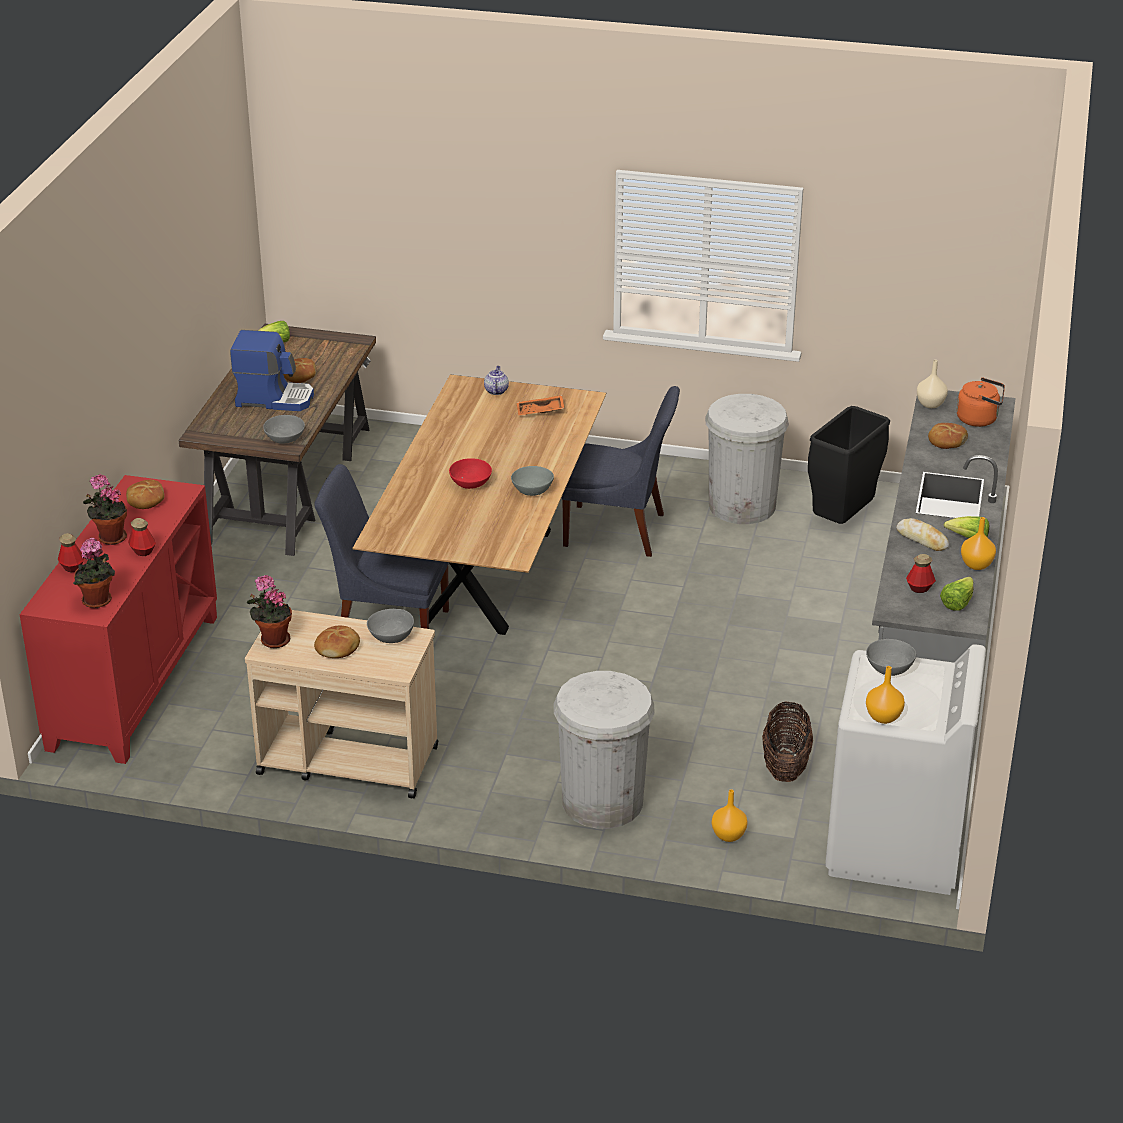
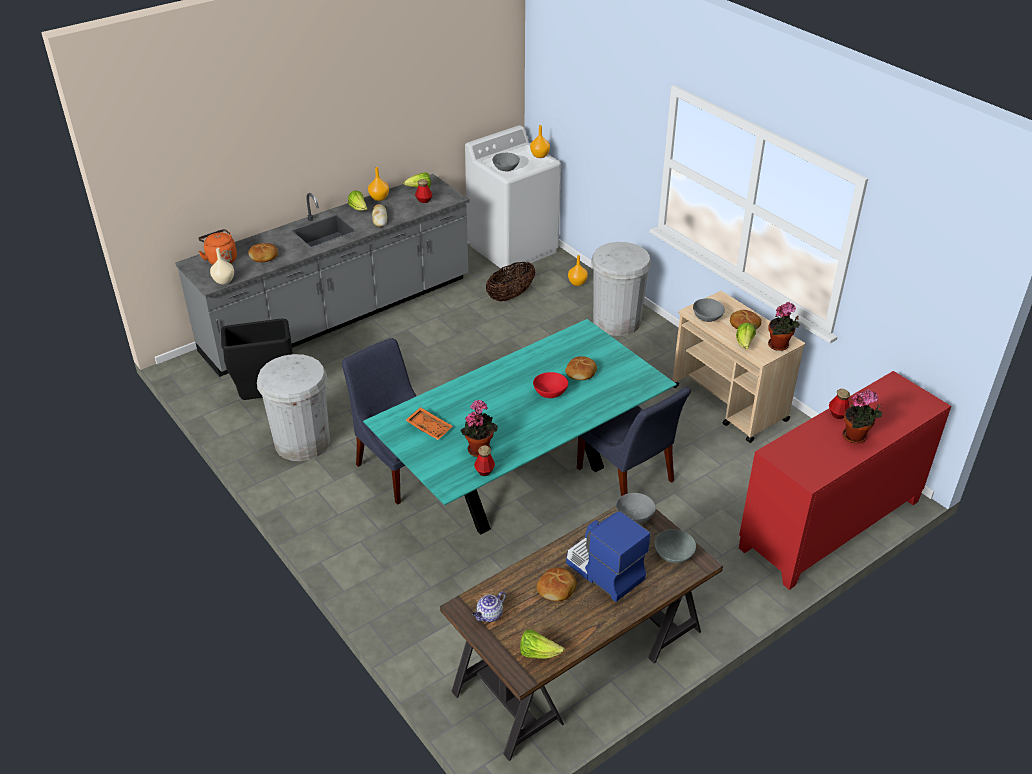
camera: 140 degrees left, 5 degrees up
(72, 567) = (897, 425): bottle -> bottle (484, 471)
(98, 602) = (890, 390): potted plant -> potted plant (479, 448)
(145, 500) = (810, 458): bread -> bread (581, 372)
(317, 624) = (744, 344): none -> lettuce
(488, 574) = (522, 481): brown dining table -> turquoise dining table
(496, 390) = (433, 465): teapot -> teapot (489, 615)
(532, 490) = (518, 368): grey bowl -> grey bowl (674, 555)

